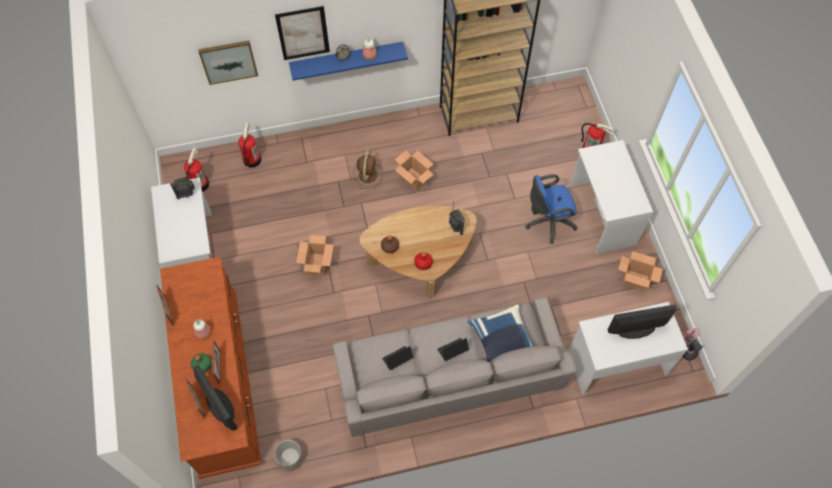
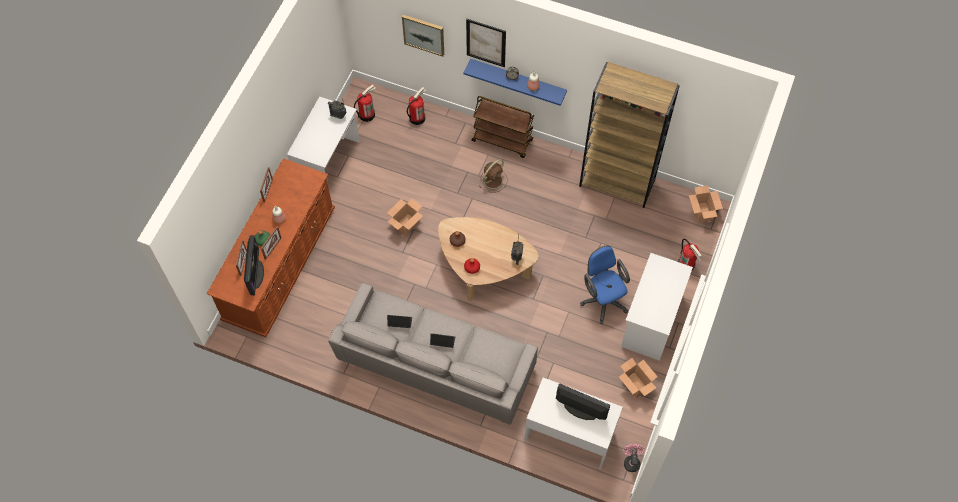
camera: 35 degrees right, 0 degrees up
(290, 458) = (288, 346): planter -> none
(349, 135) = (503, 140): none -> brown cart
(414, 179) = (526, 204): cardboard box -> cardboard box (702, 212)
(502, 339) = (483, 357): blue pillow -> none
(547, 222) = (602, 299): blue office chair -> blue office chair turned 45 degrees clockwise

